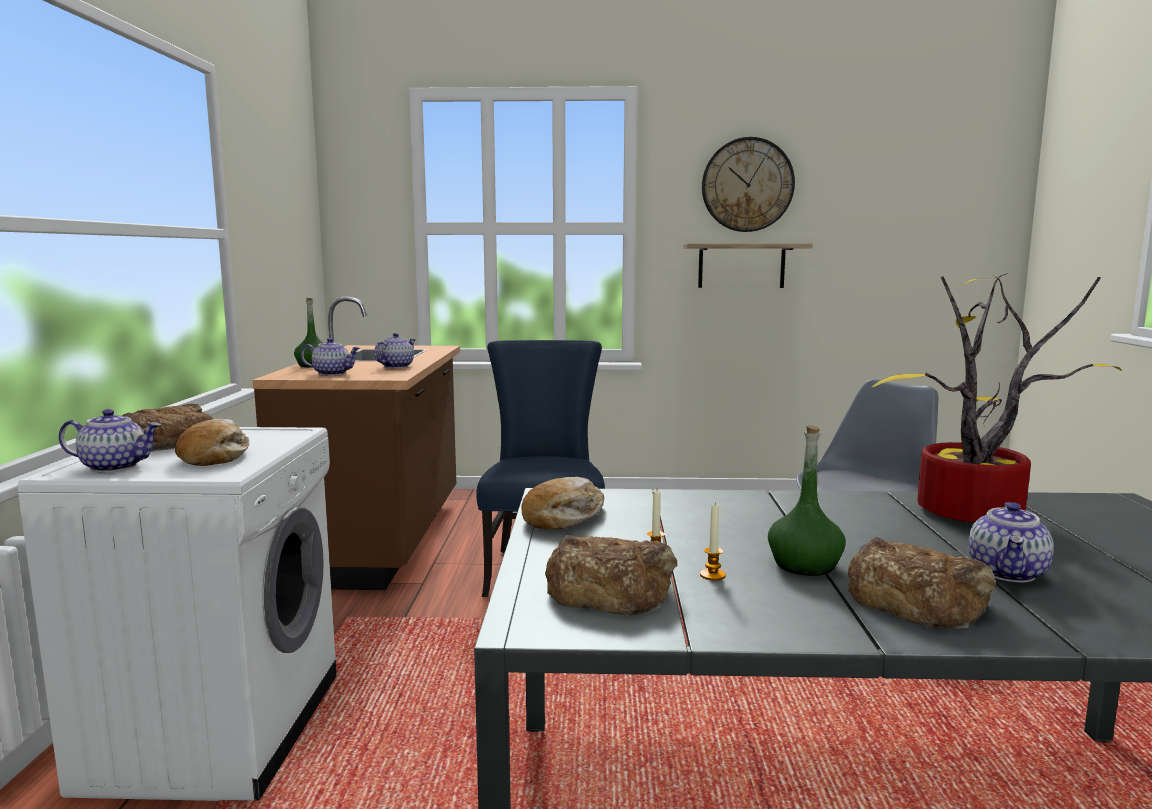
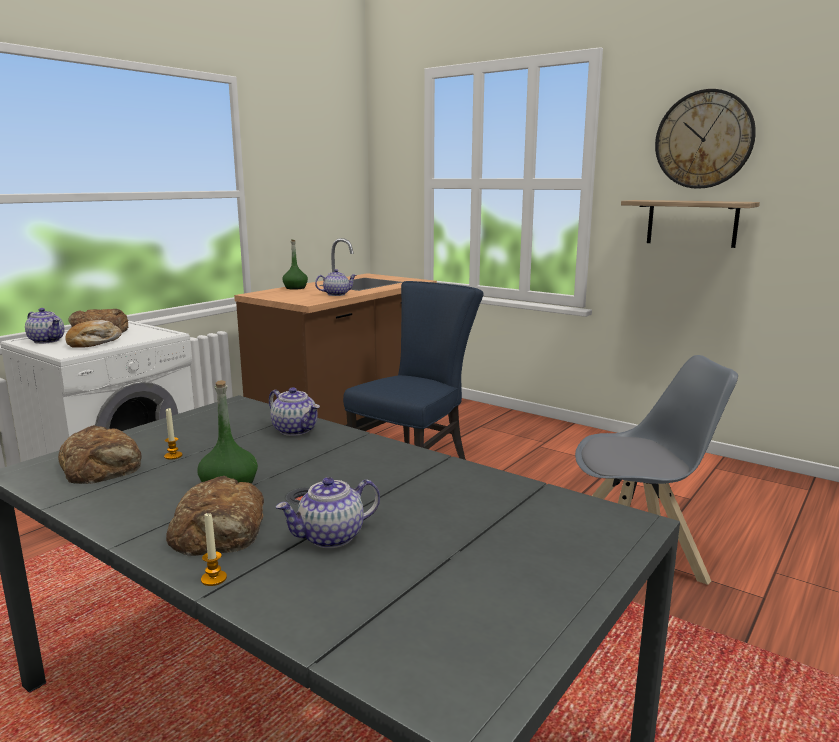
camera: 35 degrees right, 5 degrees up
(332, 373) = (285, 295): teapot -> teapot (296, 430)
(564, 517) = (202, 419): bread -> none
(712, 575) = (167, 476): candle -> candle (214, 579)
(971, 516) = (448, 492): potted plant -> none

